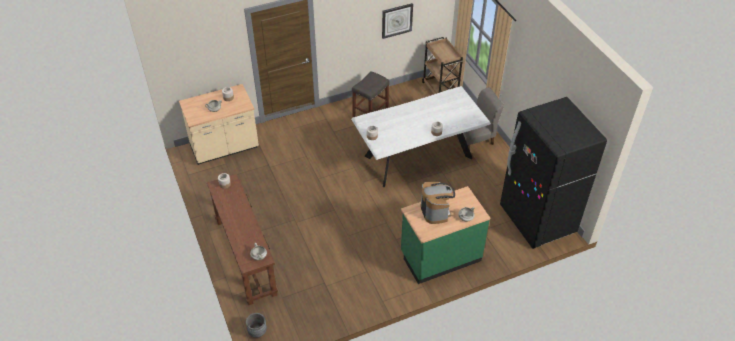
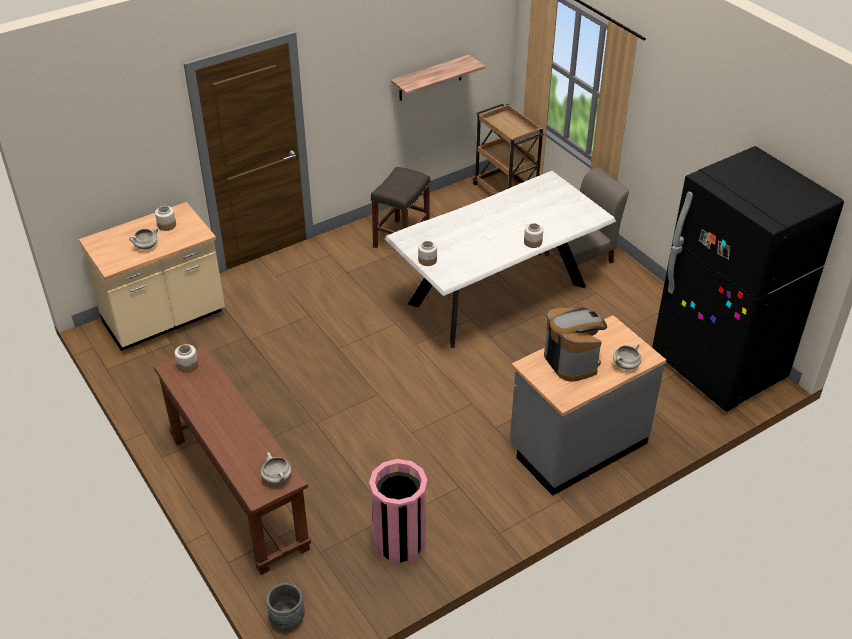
camera: 10 degrees left, 5 degrees down
(326, 299) = (399, 543): none -> pink trash can
(397, 20) = (430, 78): wall clock -> shelf
(440, 256) = (577, 445): green counter -> grey counter

